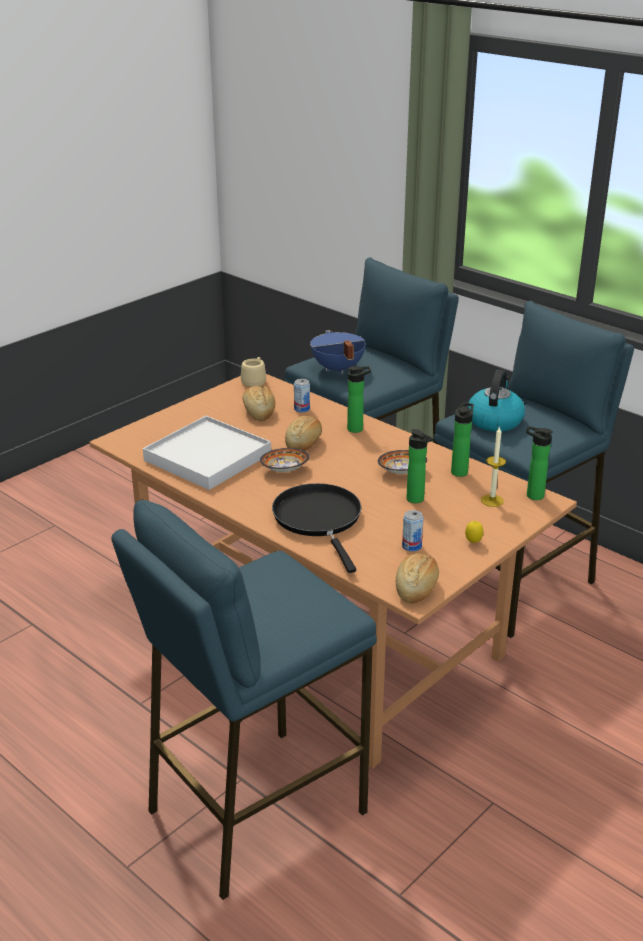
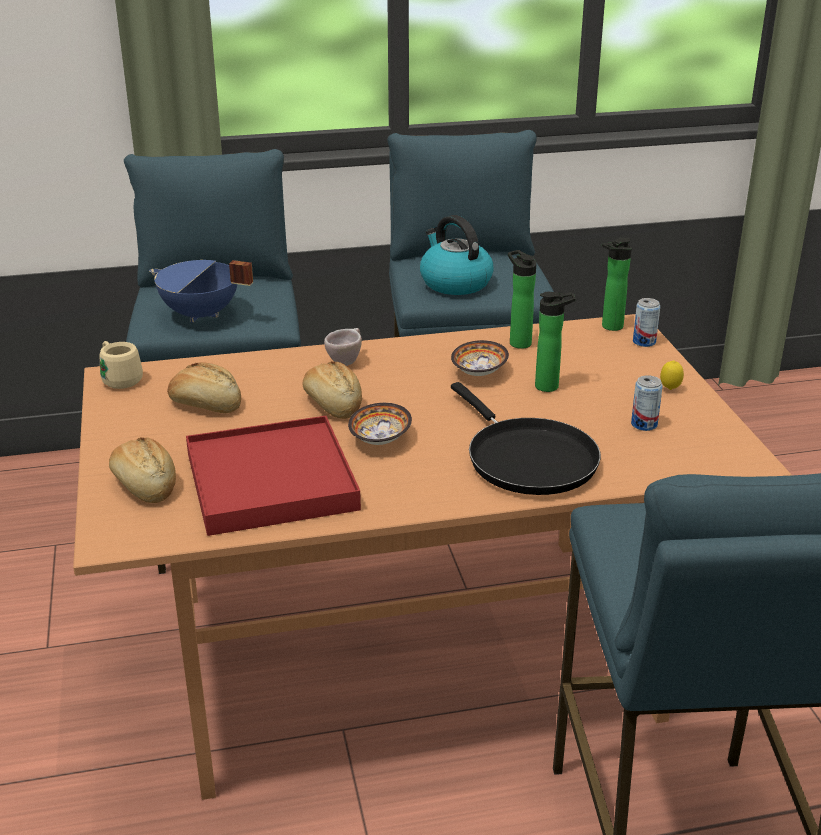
camera: 55 degrees left, 0 degrees up
(207, 457) = (271, 481): white tray -> red tray
(302, 409) = (244, 375): can -> can (644, 342)
(319, 520) = (526, 459): black frying pan -> black frying pan turned 135 degrees counterclockwise
(357, 429) = (346, 361): bottle -> beige cup
(417, 588) = (731, 452): bread -> bread (144, 485)
(492, 500) = (597, 349): candle -> none

